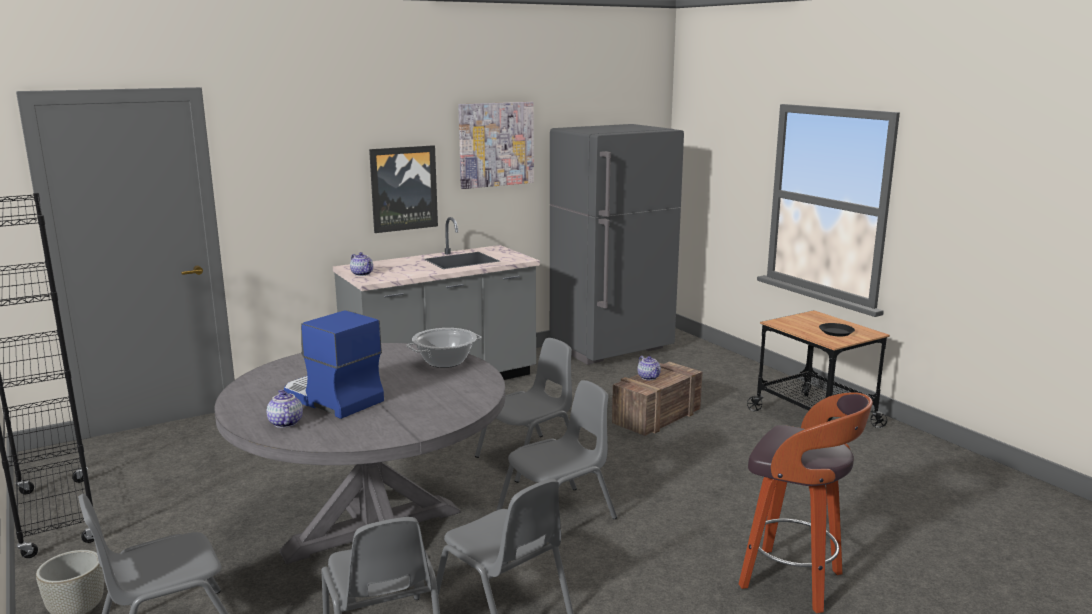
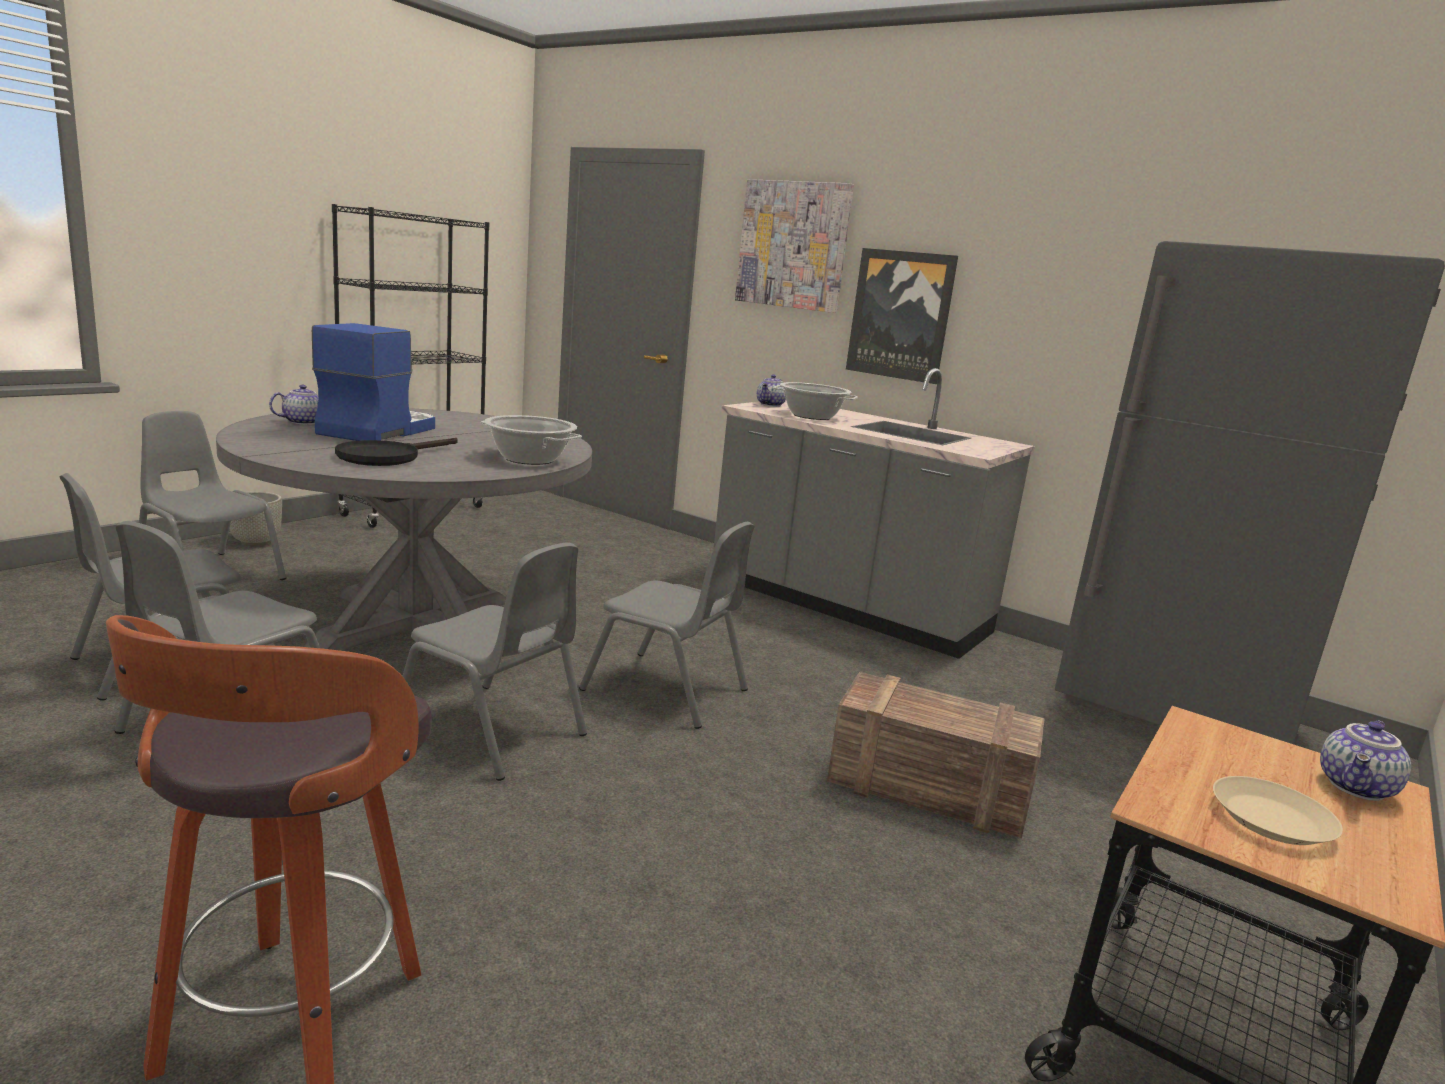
camera: 65 degrees right, 0 degrees up
(408, 271) = (811, 416): none -> cooking pot
(430, 399) = (387, 457): none -> black frying pan
(496, 144) = (1070, 270): picture -> picture (793, 245)
(649, 377) = (930, 701): teapot -> teapot (1358, 788)
(836, 332) = (1270, 819): black plate -> beige plate

